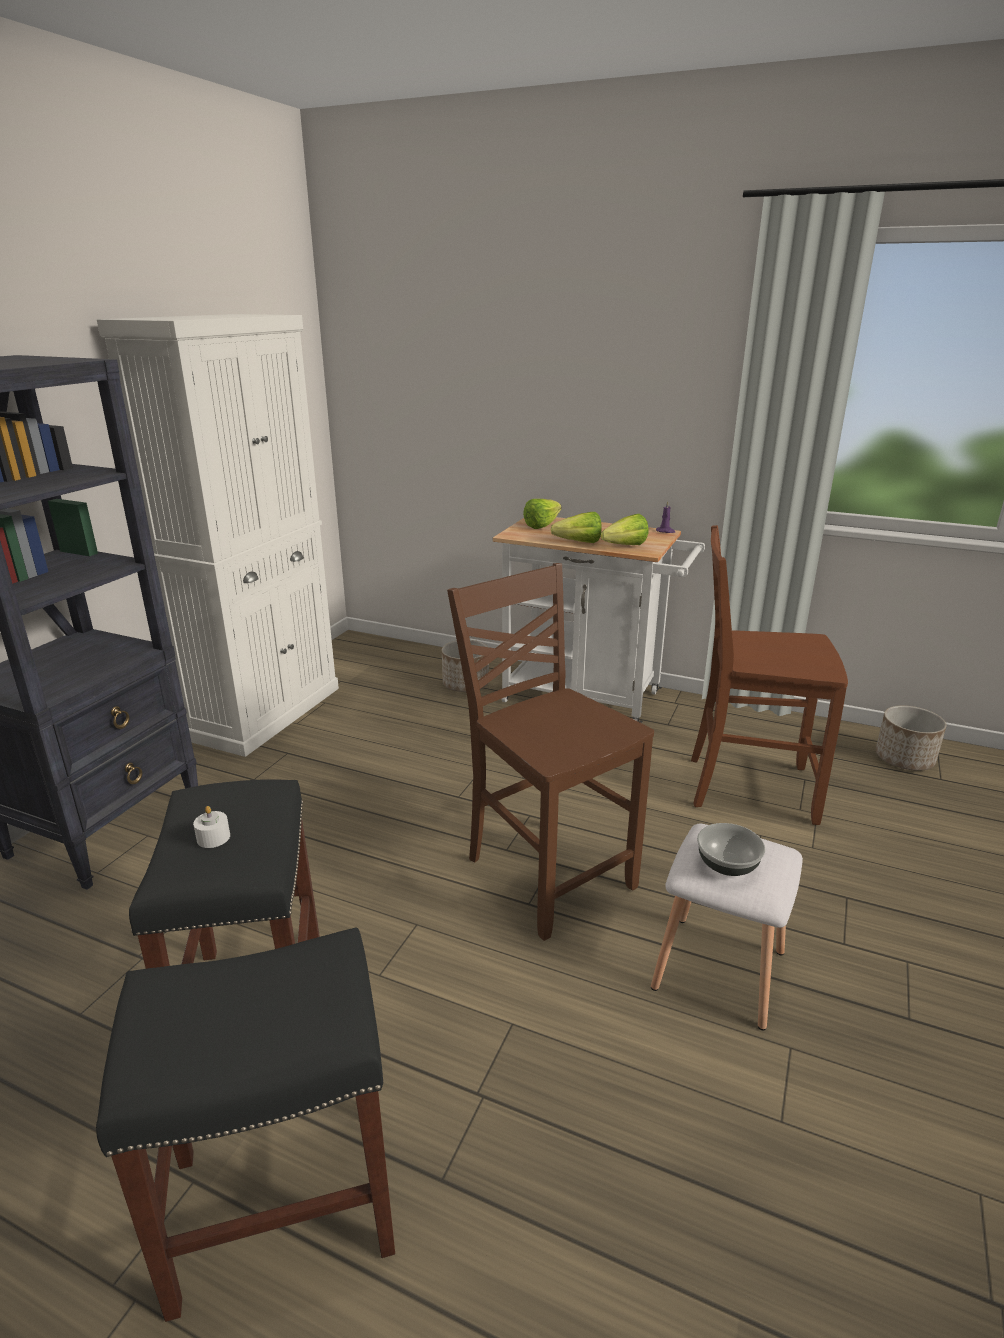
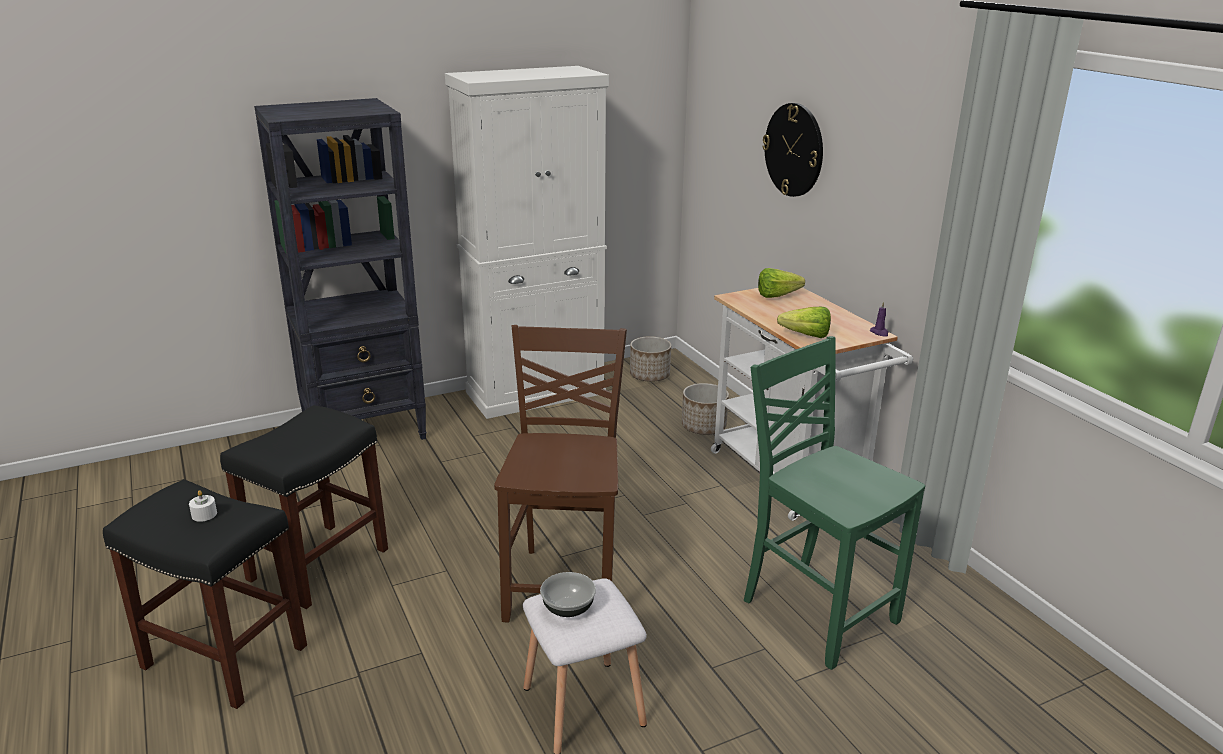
camera: 40 degrees right, 0 degrees up
(213, 837) = (290, 436): white candle -> white candle (204, 514)
(507, 381) = (794, 150): none -> wall clock
(574, 543) = (769, 319): lettuce -> none
(747, 787) = (816, 610): brown chair -> green chair
(904, 759) = (1029, 670): planter -> planter (650, 375)

